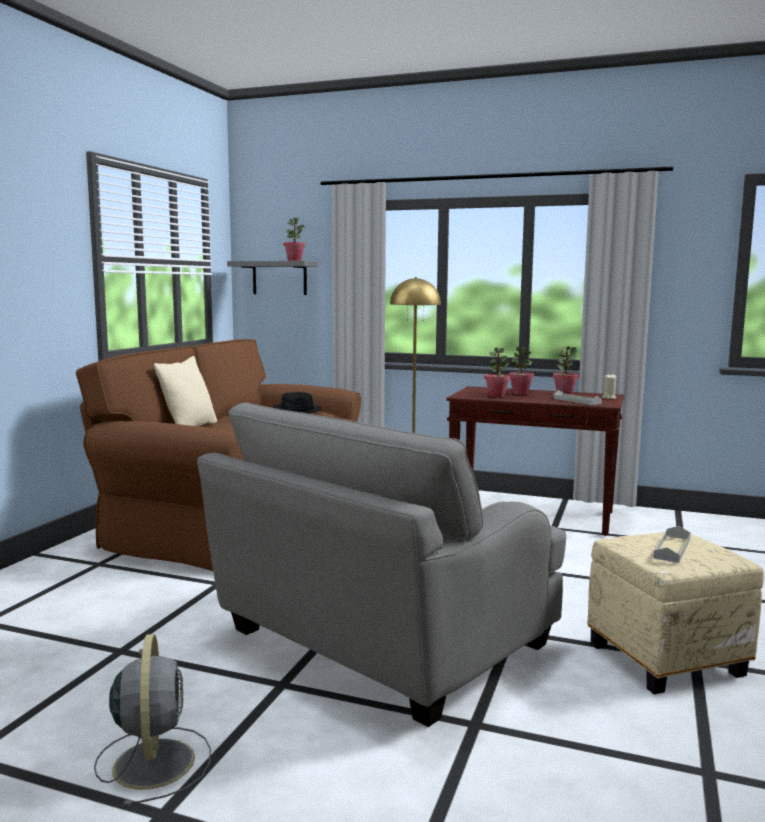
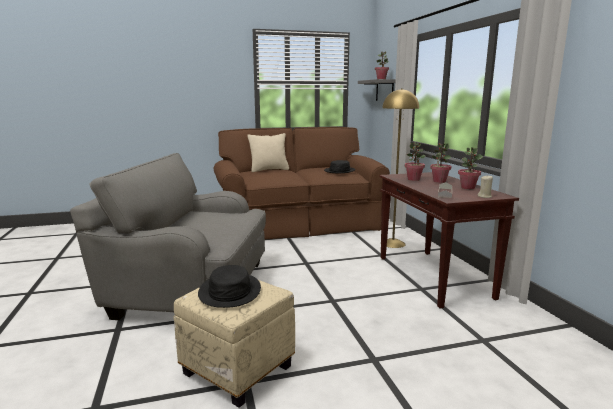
camera: 55 degrees right, 5 degrees up
(154, 761) = (62, 281): grey fan -> none
(672, 548) = (229, 291): grey tray -> black hat

